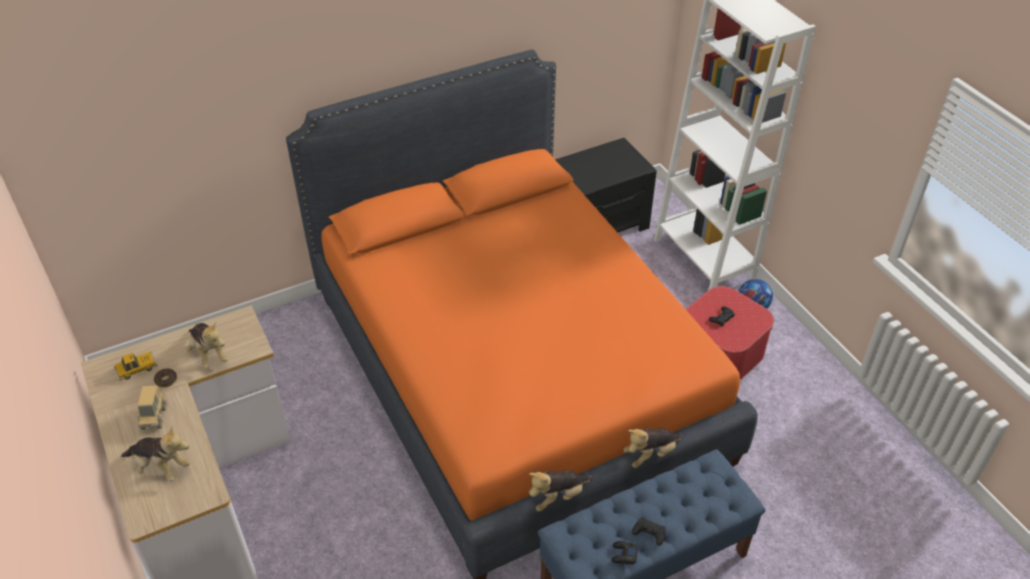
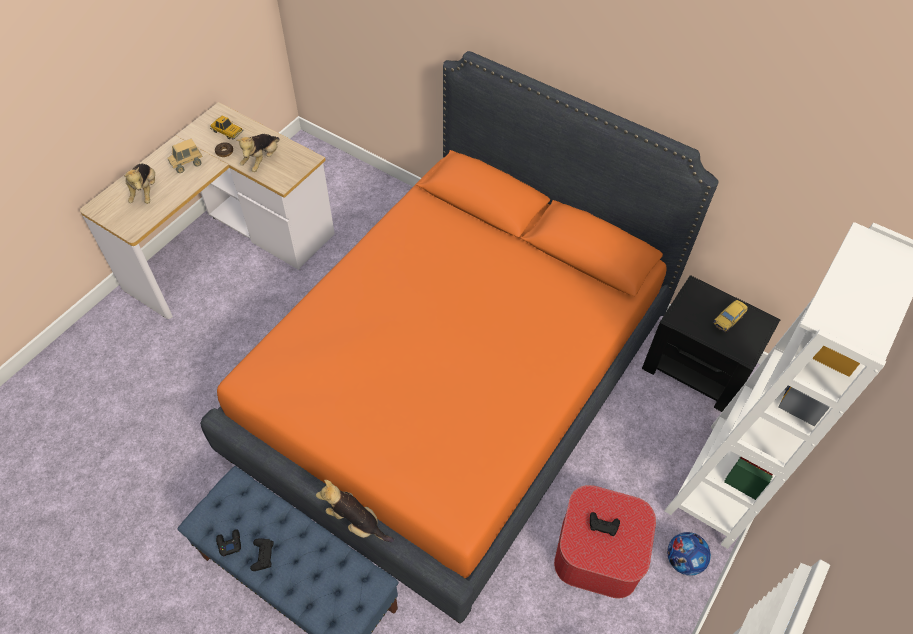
camera: 60 degrees right, 10 degrees up
(558, 497) = (272, 464): plush toy -> none
(606, 160) = (728, 319): none -> toy car

